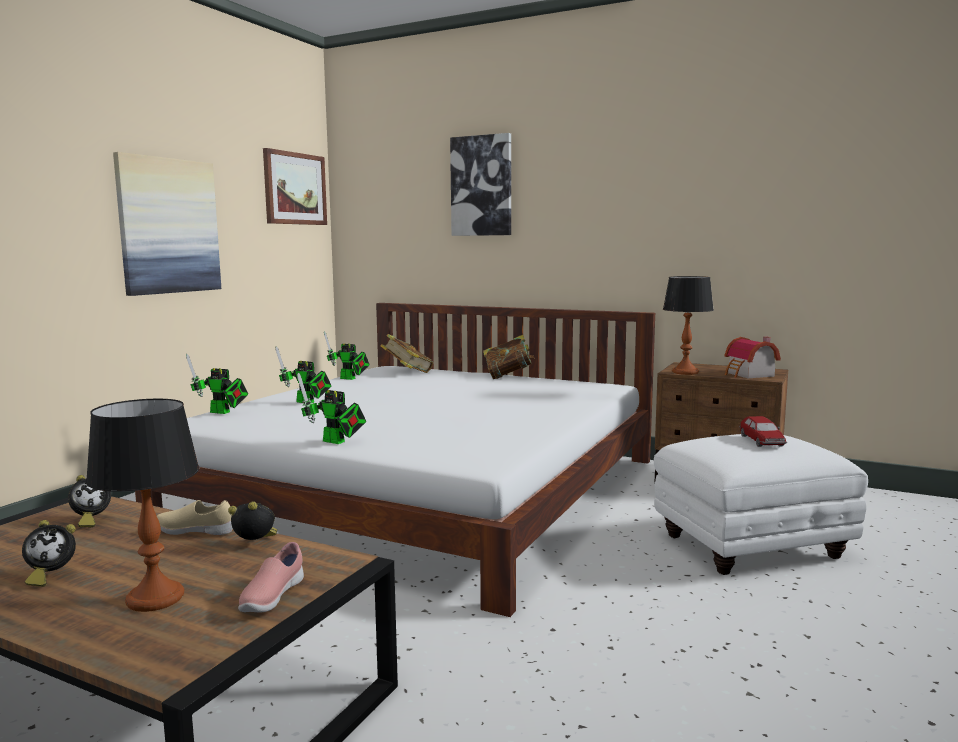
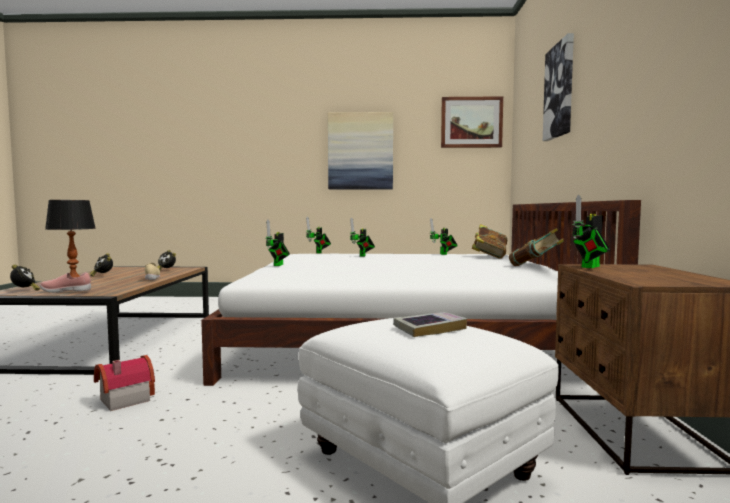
camera: 65 degrees right, 5 degrees down
(256, 544) = (135, 284): alarm clock -> alarm clock (25, 291)
(685, 372) = (589, 267): table lamp -> toy robot
(749, 375) = (645, 278): toy house -> toy house (122, 399)
(762, 441) = (429, 329): toy car -> book

